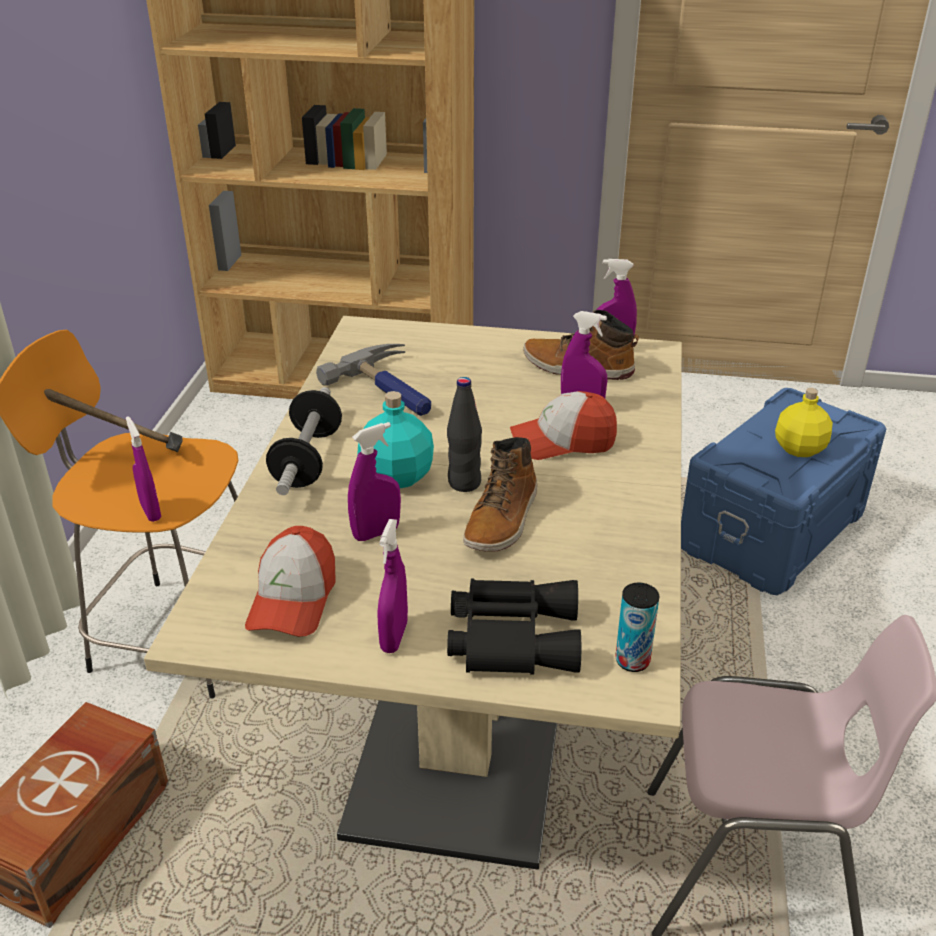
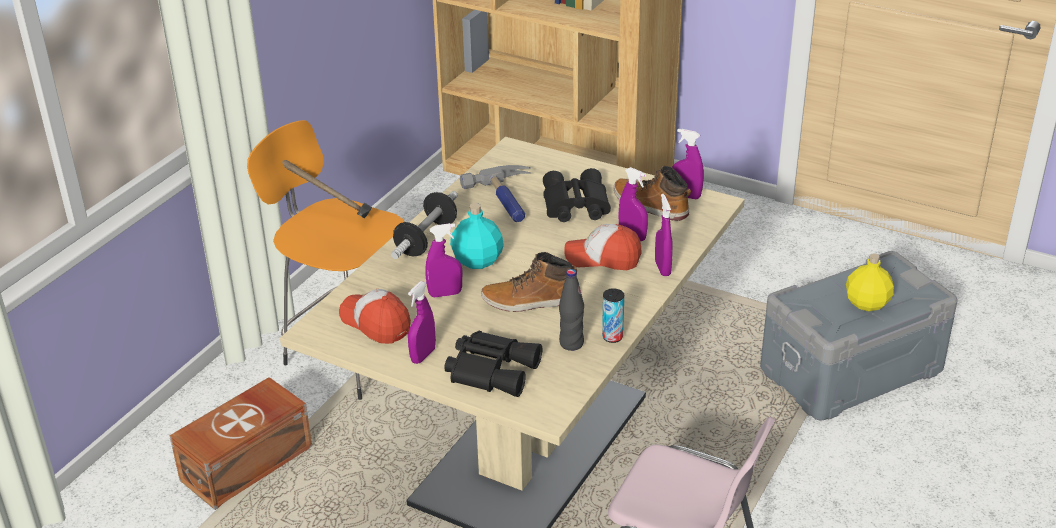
camera: 20 degrees right, 0 degrees up
(151, 512) = (332, 256): purple spray bottle -> purple spray bottle (662, 268)
(293, 599) = (376, 323): cap -> cap turned 105 degrees clockwise
(464, 483) = (518, 273): black bottle -> black bottle (571, 343)
(483, 383) = (574, 206): none -> black binoculars
(502, 519) = (529, 301): boot -> boot turned 45 degrees clockwise
(632, 661) = (554, 398): can -> can (612, 337)
(774, 530) = (852, 371): blue storage box -> grey storage box

